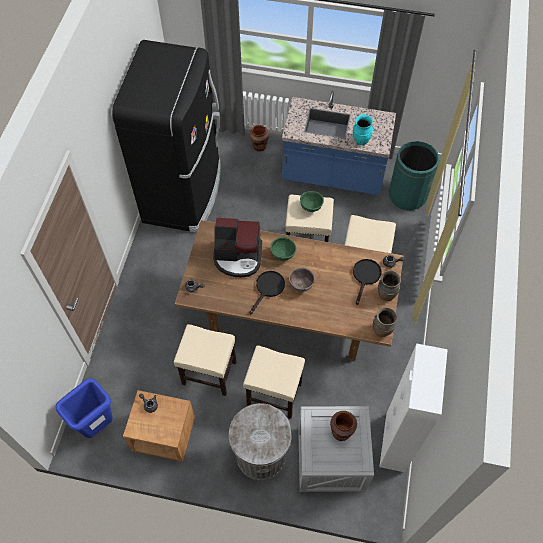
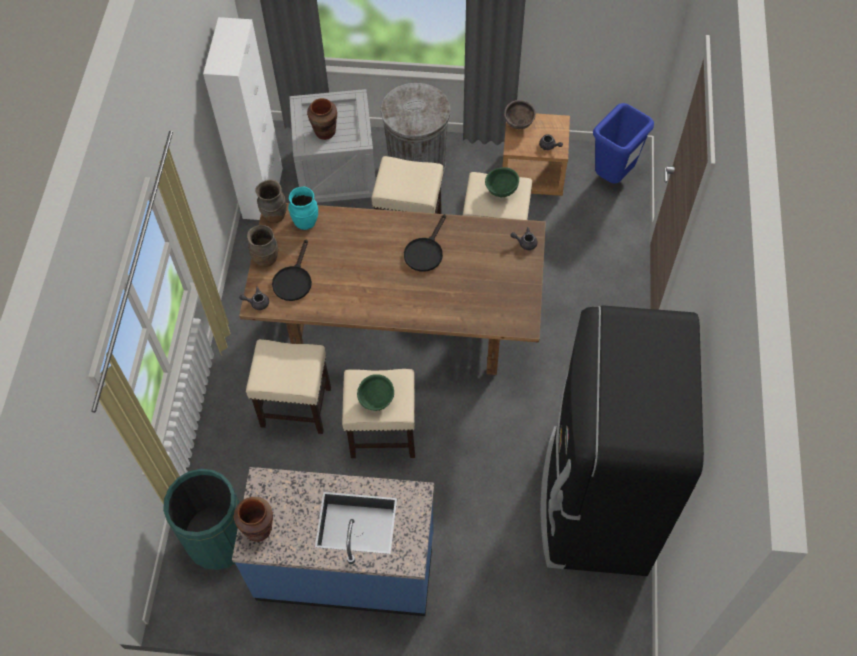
camera: 175 degrees right, 0 degrees up
(238, 257) = (473, 289): coffee machine -> none
(259, 147) = (483, 615): brown vase -> brown vase (259, 529)
(283, 255) = (410, 298): green bowl -> green bowl (501, 192)
(301, 285) = (381, 259): brown bowl -> brown bowl (518, 124)
(361, 140) = (296, 490): turquoise vase -> turquoise vase (305, 222)

